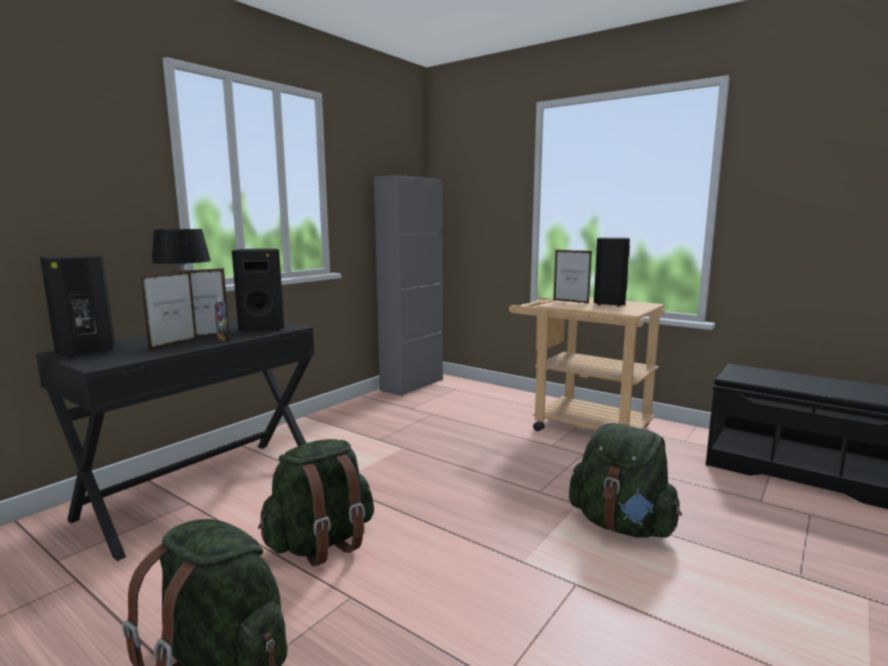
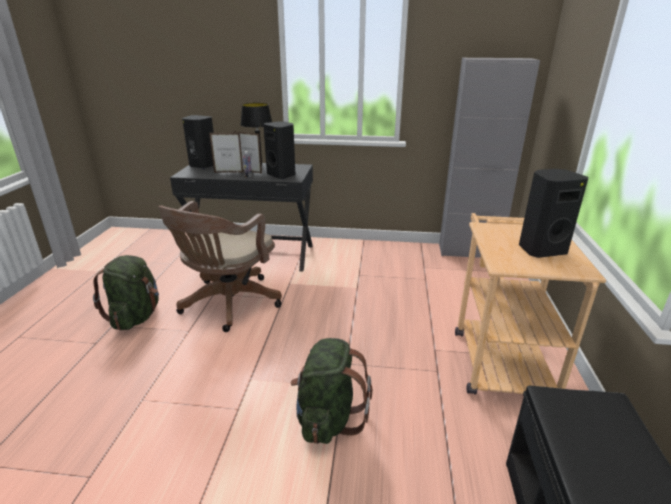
camera: 60 degrees right, 15 degrees up
(321, 543) = (227, 304): green backpack -> brown office chair
(570, 302) = (511, 231): picture frame -> none

